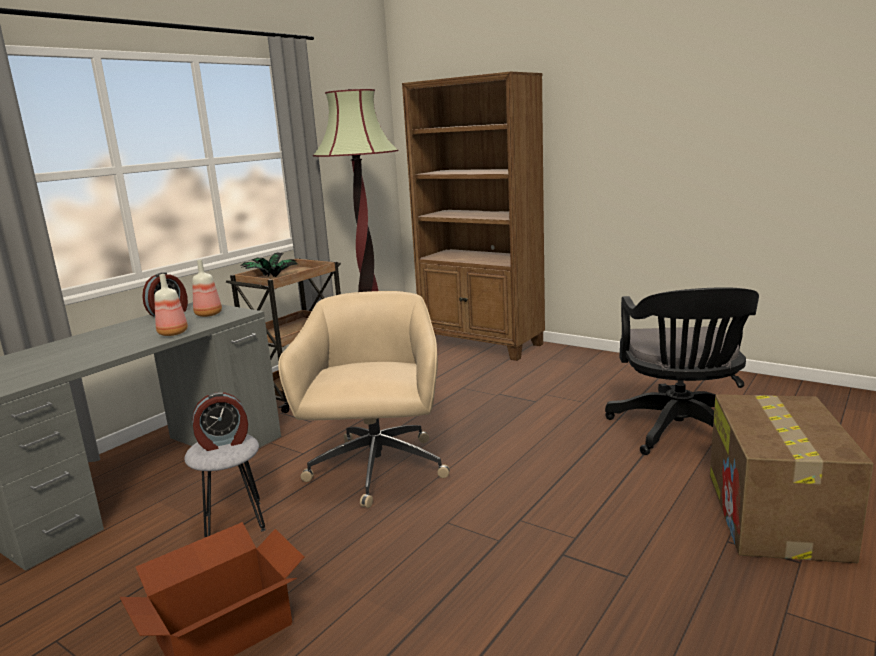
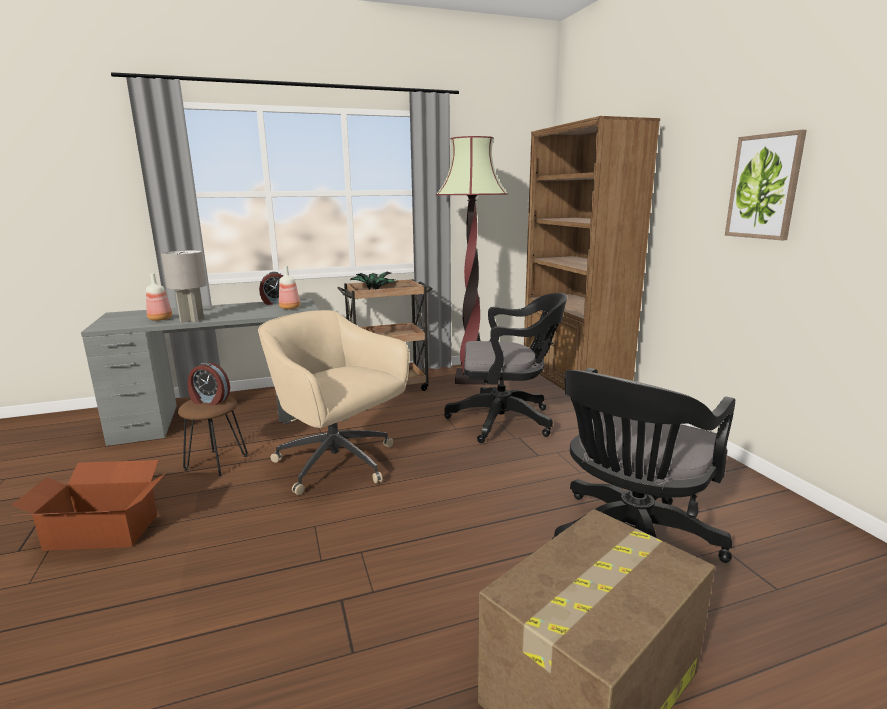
camera: 35 degrees right, 0 degrees up
(114, 352) = (192, 320): none -> grey table lamp
(173, 333) = (244, 315): bottle -> bottle (161, 319)
(234, 522) = (216, 463): grey stool -> brown stool
(377, 471) = (338, 464): beige office chair -> beige office chair turned 90 degrees counterclockwise
(468, 384) = (506, 421): none -> black office chair
(657, 132) = (764, 187): none -> picture

